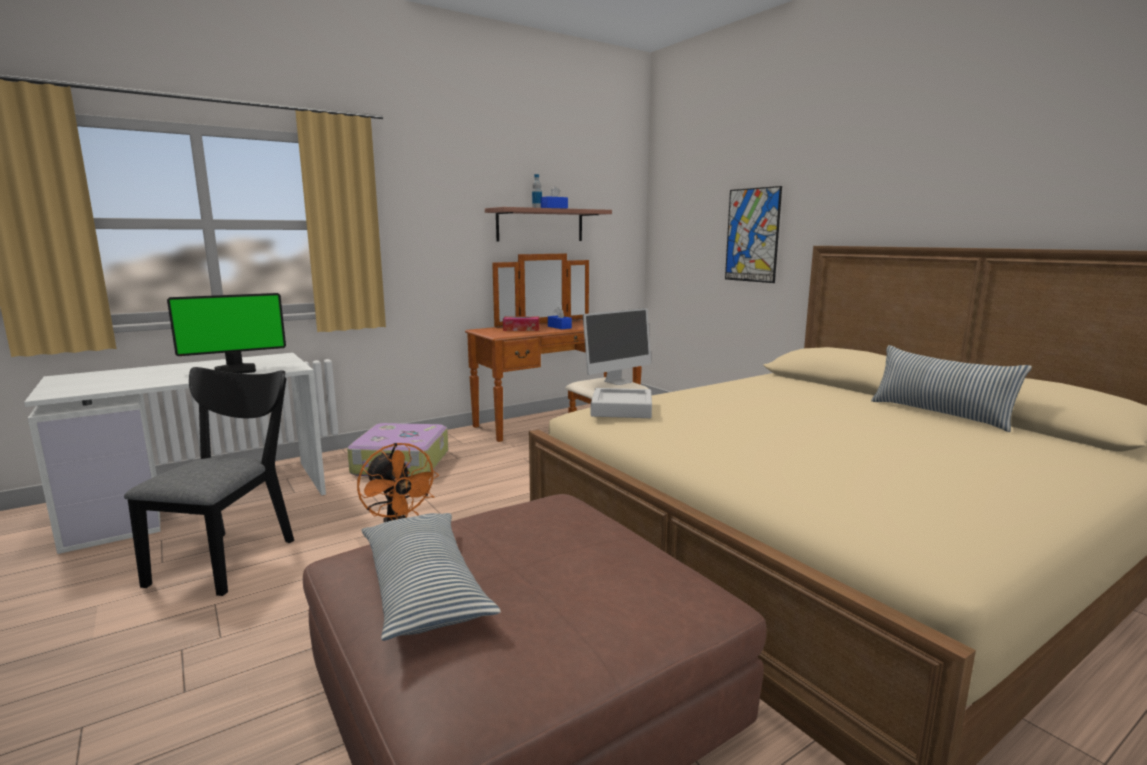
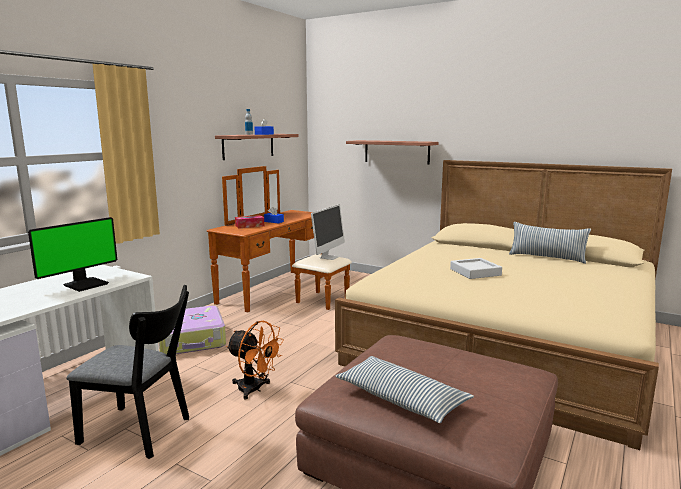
camera: 25 degrees left, 0 degrees up
(230, 556) = (142, 432): black chair -> black chair turned 120 degrees clockwise
(621, 409) = (392, 276): grey tray -> grey tray (475, 272)
(752, 235) = (396, 152): picture -> shelf

